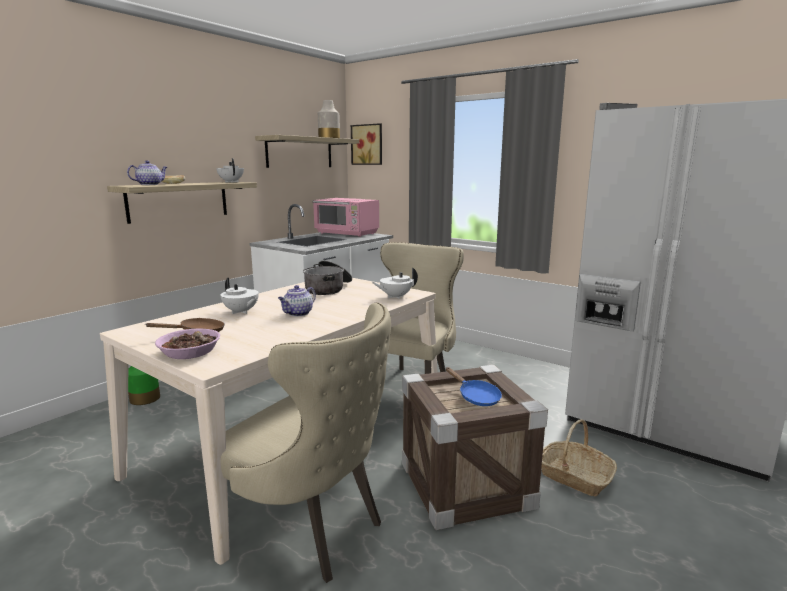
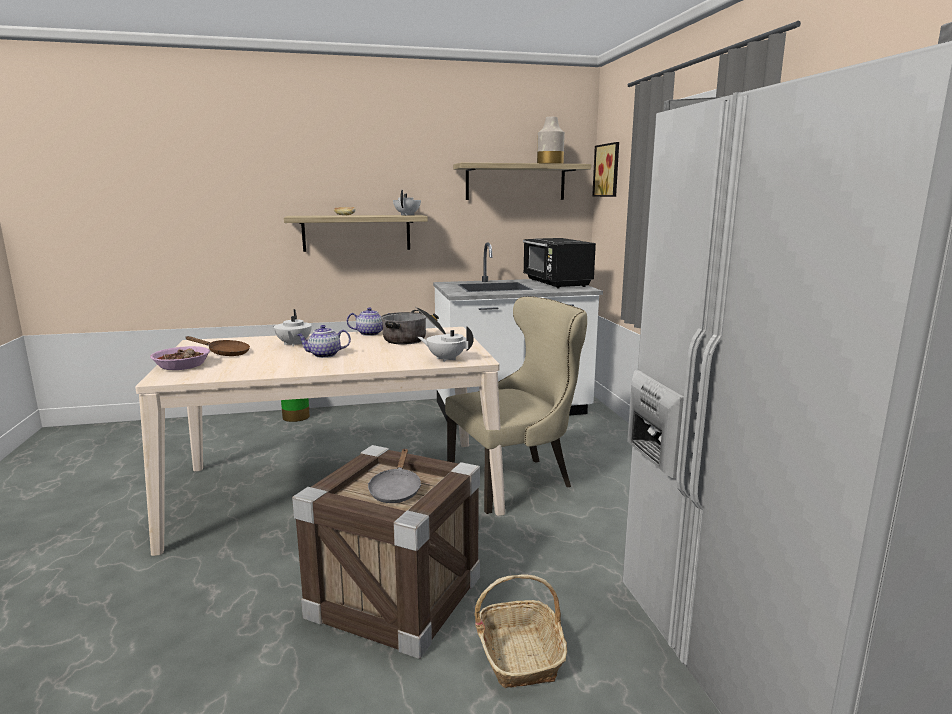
camera: 40 degrees right, 0 degrees up
(150, 184) = (319, 215): teapot -> teapot (370, 333)
(310, 528) = (231, 562): beige chair -> none
(347, 233) = (556, 283): pink microwave -> black microwave
(476, 397) = (395, 490): blue frying pan -> grey frying pan

